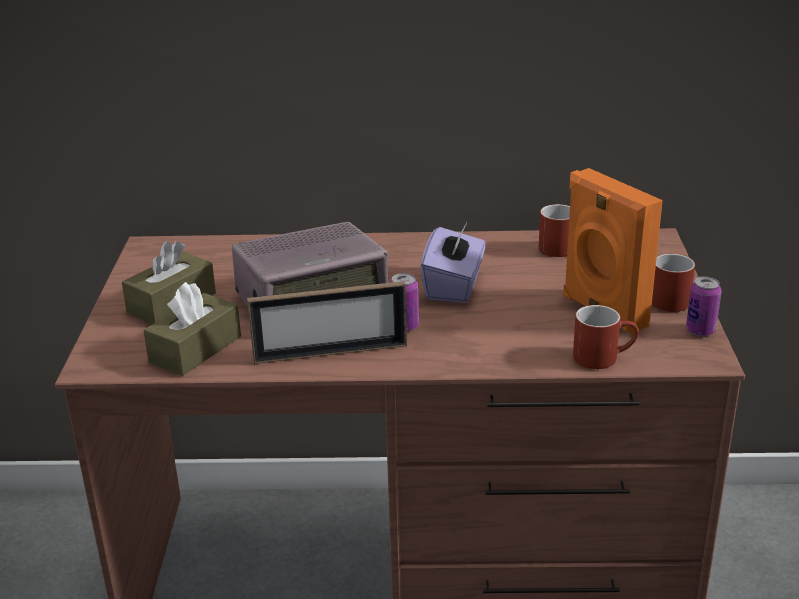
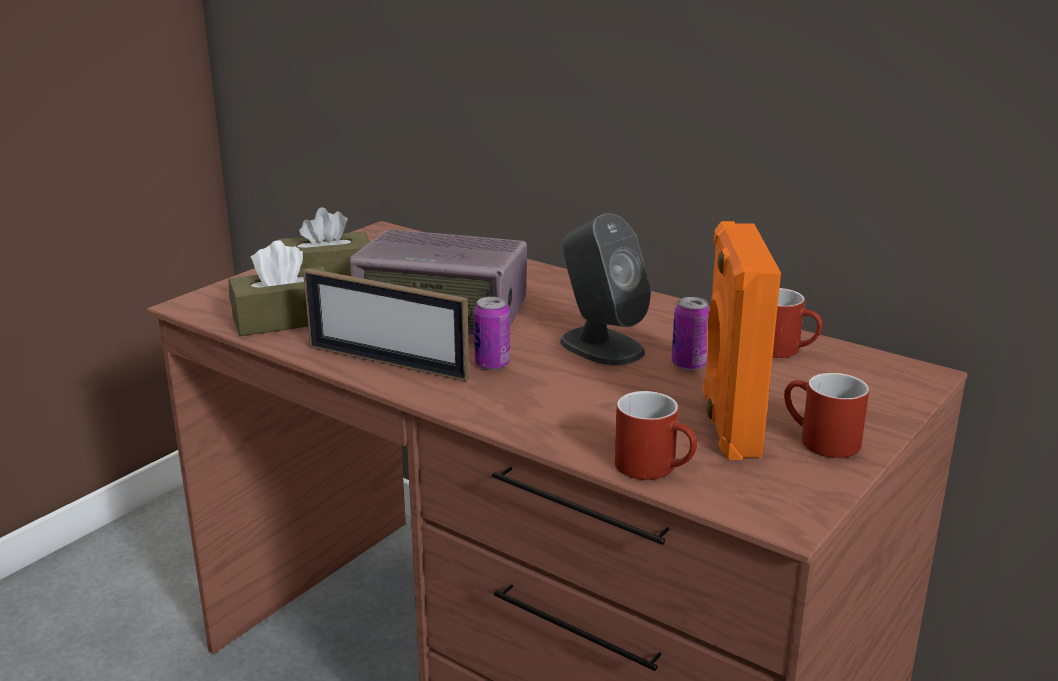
camera: 35 degrees right, 5 degrees down
(454, 286) = (601, 346): purple tissue box -> grey speaker
(700, 330) = (824, 486): can -> can (689, 364)

